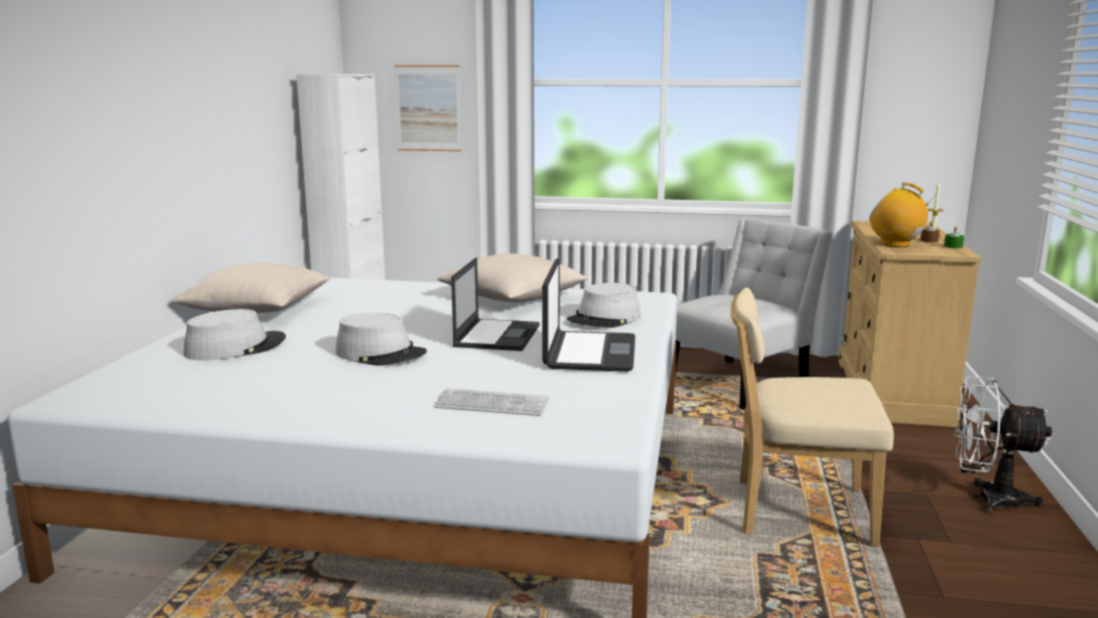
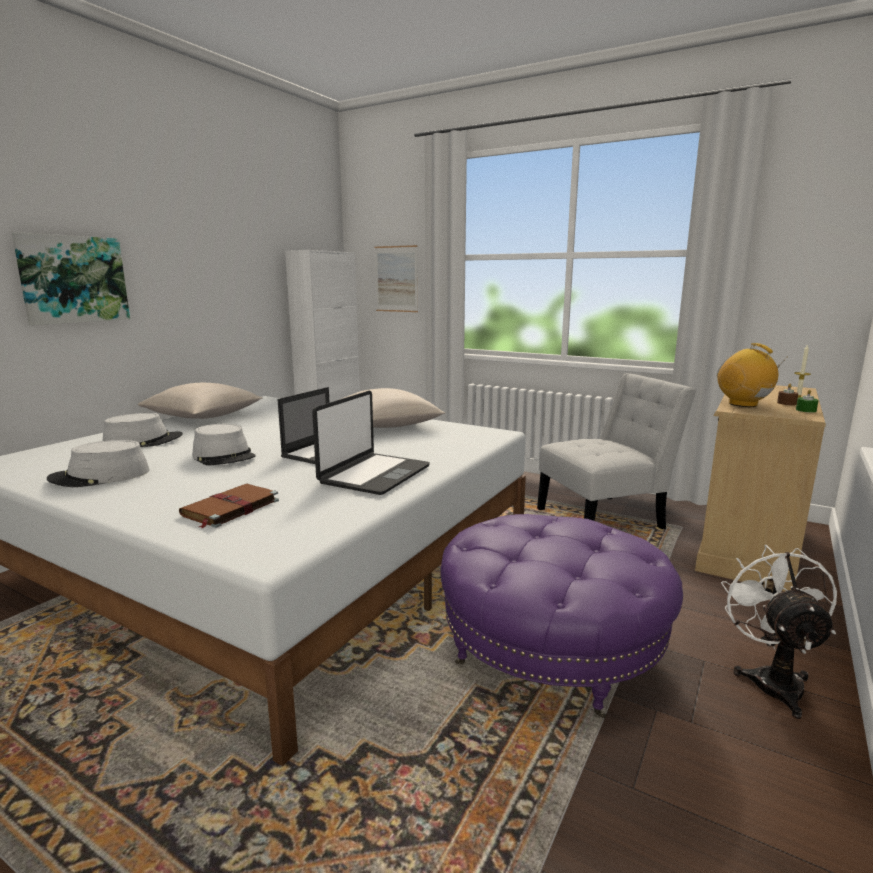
camera: 20 degrees right, 0 degrees up
(106, 132) = (73, 279): none -> picture
(491, 404) = (229, 508): keyboard -> brown book
(604, 319) = (431, 447): grey hat -> grey hat (100, 476)
(795, 511) = (551, 650): beige chair -> purple ottoman
(987, 498) = (772, 679): white fan -> white fan turned 60 degrees clockwise

